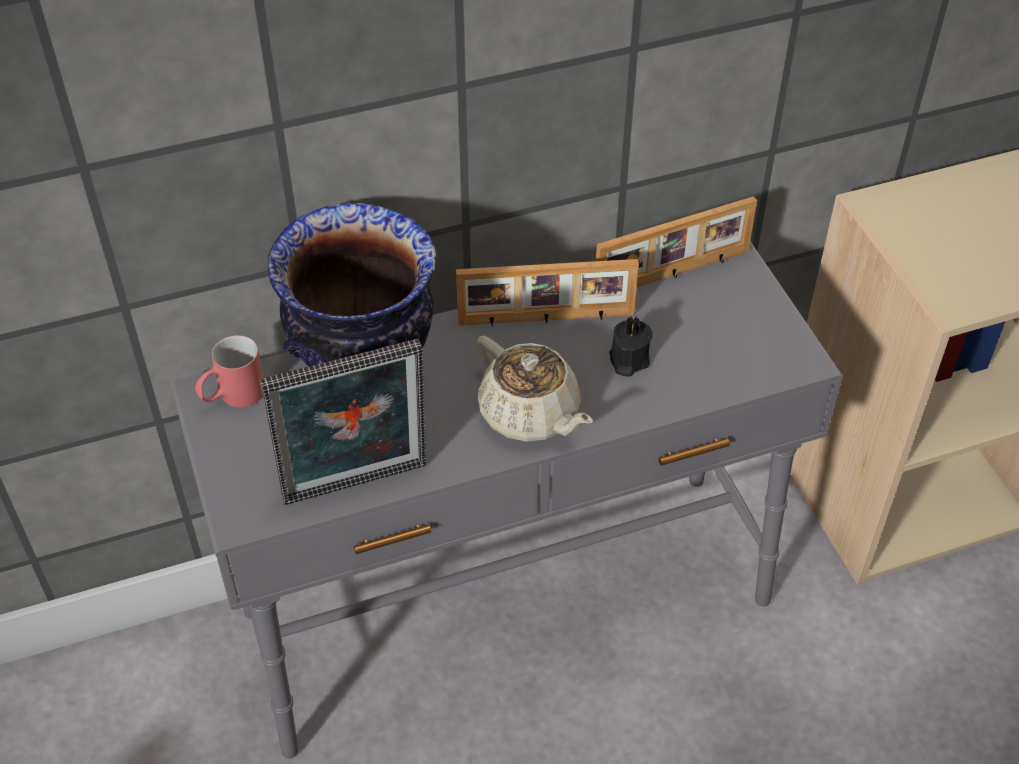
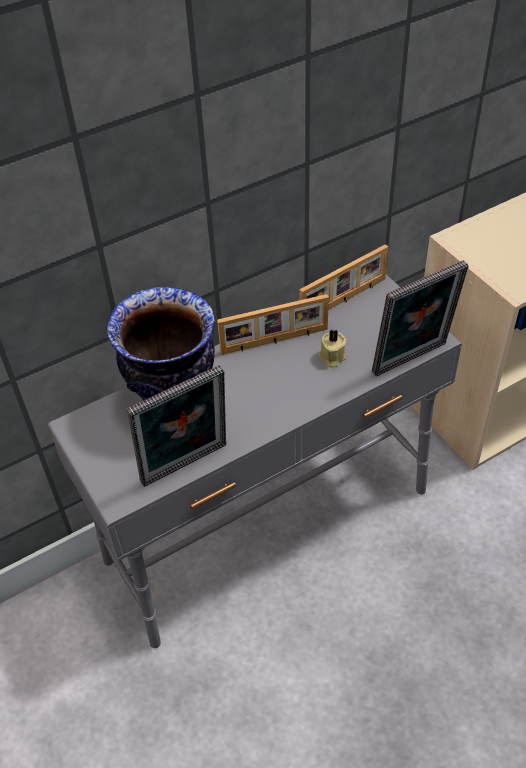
camera: 10 degrees left, 0 degrees up
(232, 397) = (91, 425): red mug -> none
(530, 414) = (282, 401): beige teapot -> none
(628, 360) = (331, 357): black candle -> beige candle
(753, 389) = (412, 361): none -> picture frame

